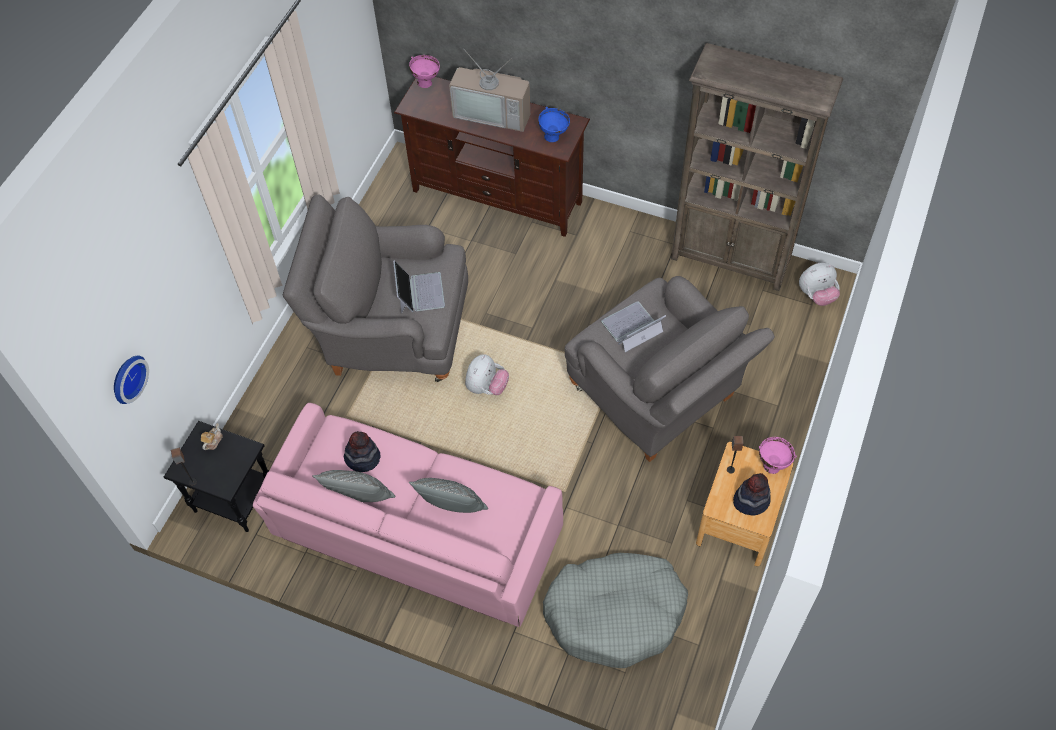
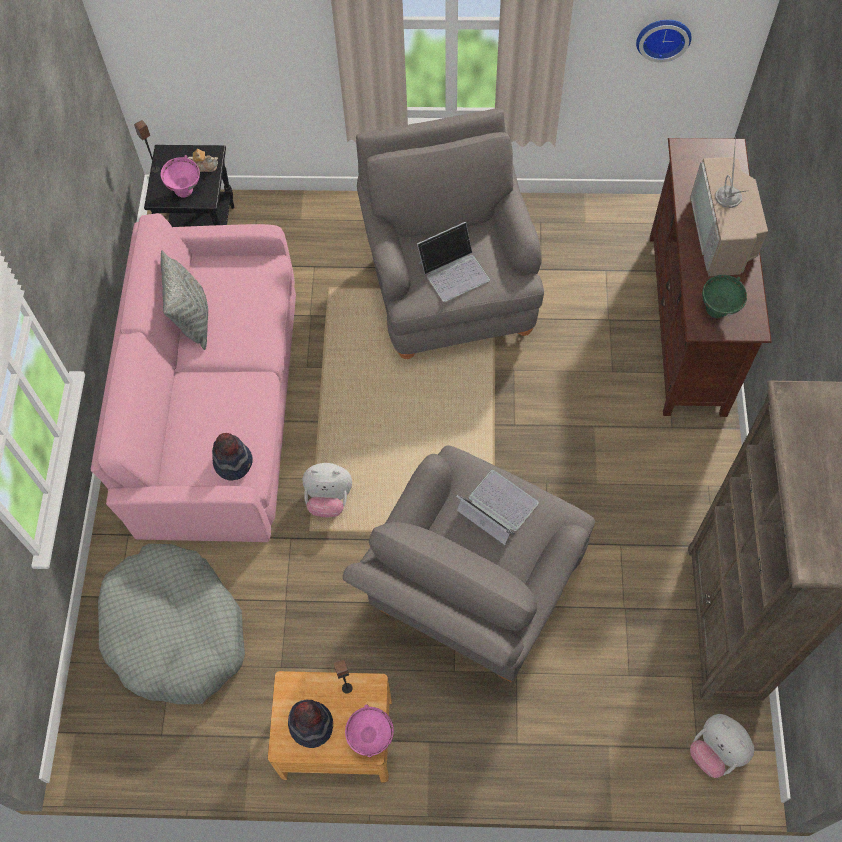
camera: 70 degrees right, 5 degrees up
(127, 378) = (160, 32): wall clock -> wall clock (663, 36)
(362, 458) = (240, 303): hat -> hat (233, 462)
(426, 82) = (732, 151): pink bowl -> pink bowl (186, 191)
(452, 508) = (207, 407): grey pillow -> none
(486, 387) = (415, 405): plush toy -> plush toy (329, 499)
(553, 136) = (718, 311): blue bowl -> green bowl

